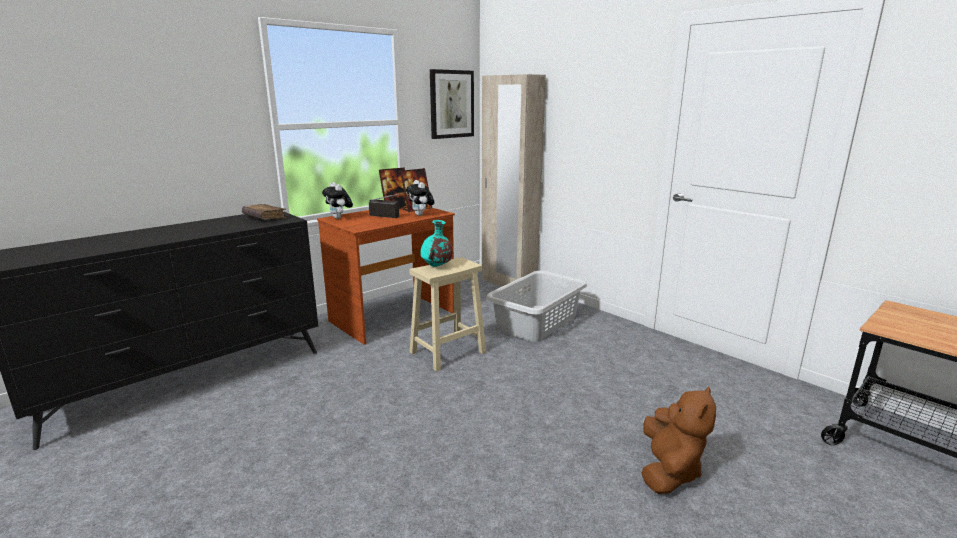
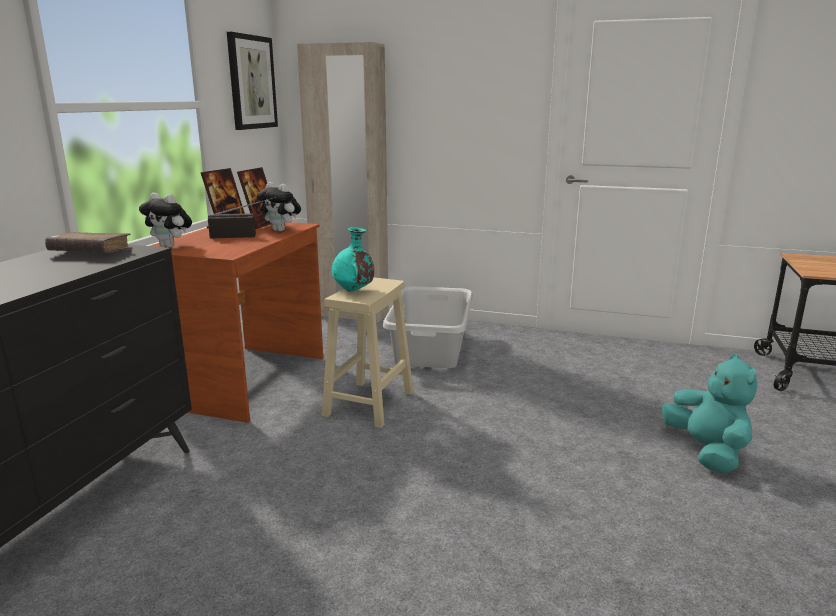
camera: 30 degrees left, 0 degrees up
(669, 471) = (706, 452): brown plush toy -> turquoise plush toy

